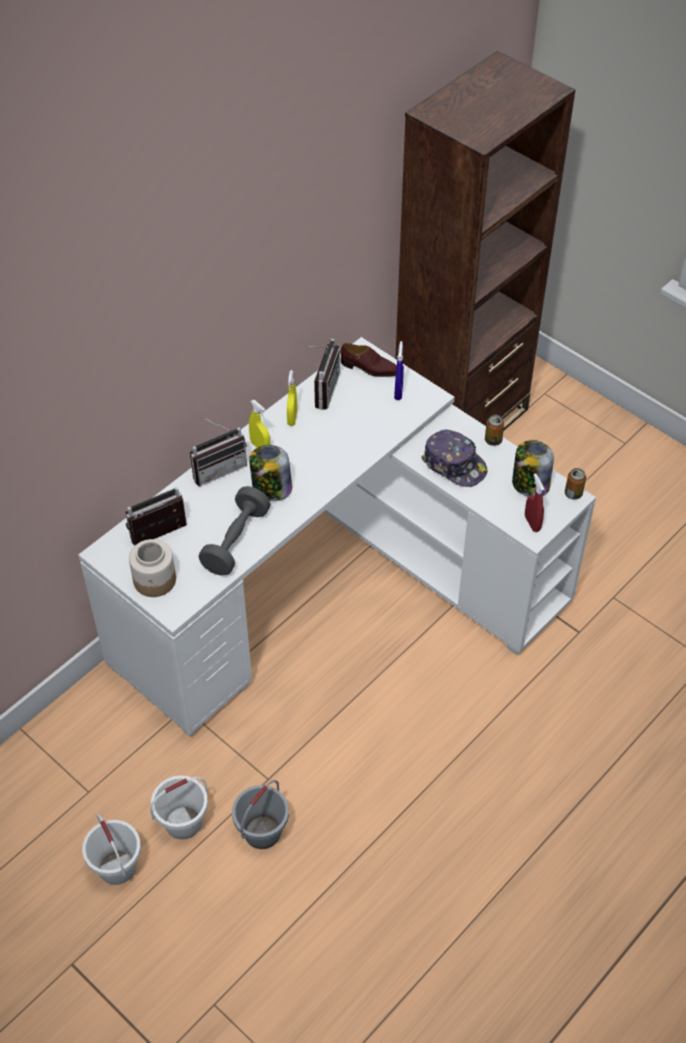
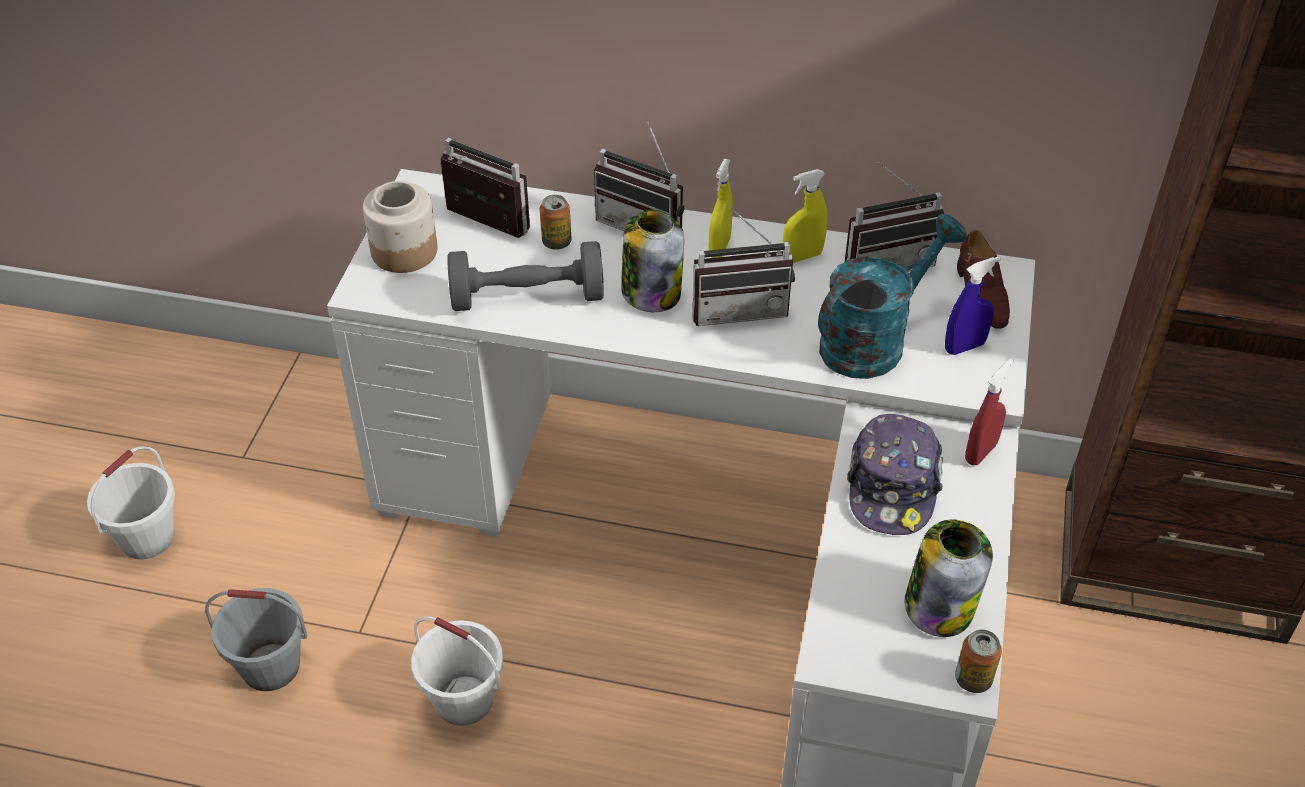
camera: 60 degrees right, 5 degrees down
(183, 823) = (243, 573): white bucket -> white bucket (463, 700)
(310, 460) = (739, 308): none -> radio
(369, 422) = (873, 340): none -> turquoise watering can
(493, 440) = (991, 514): can -> can (556, 242)
(532, 523) = (855, 645): red spray bottle -> red spray bottle (980, 452)

